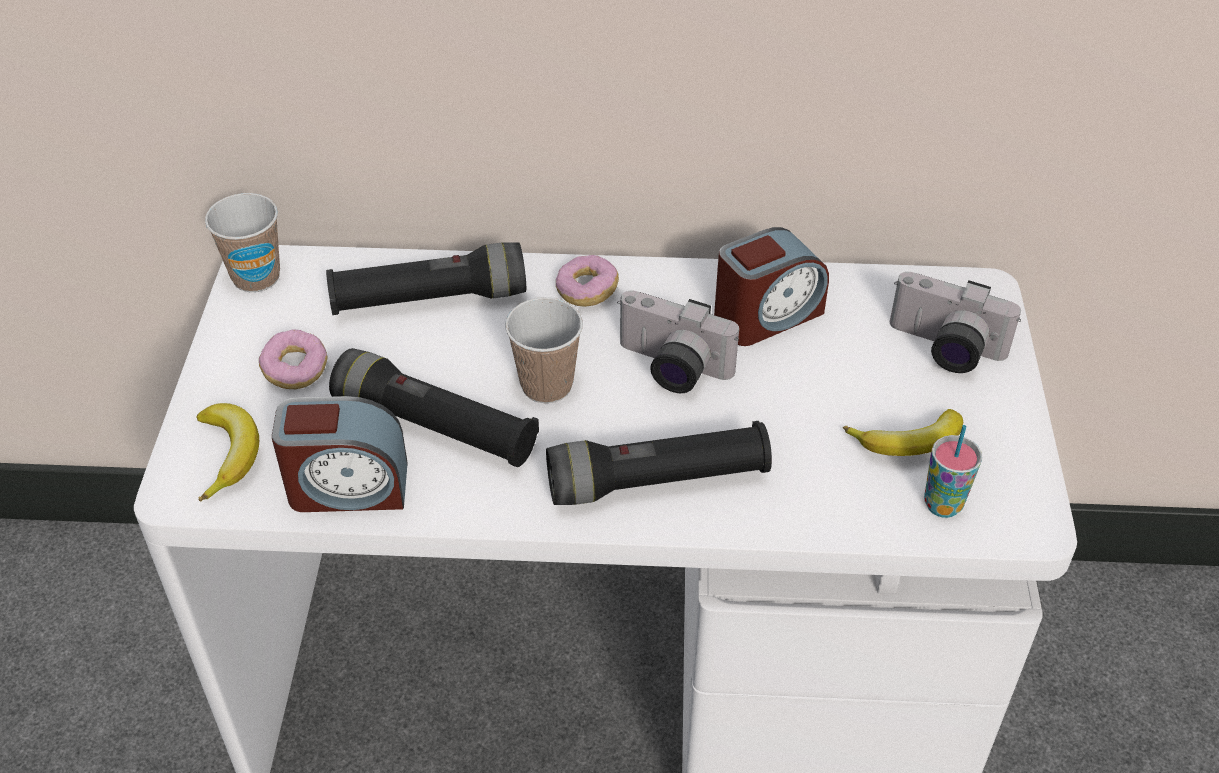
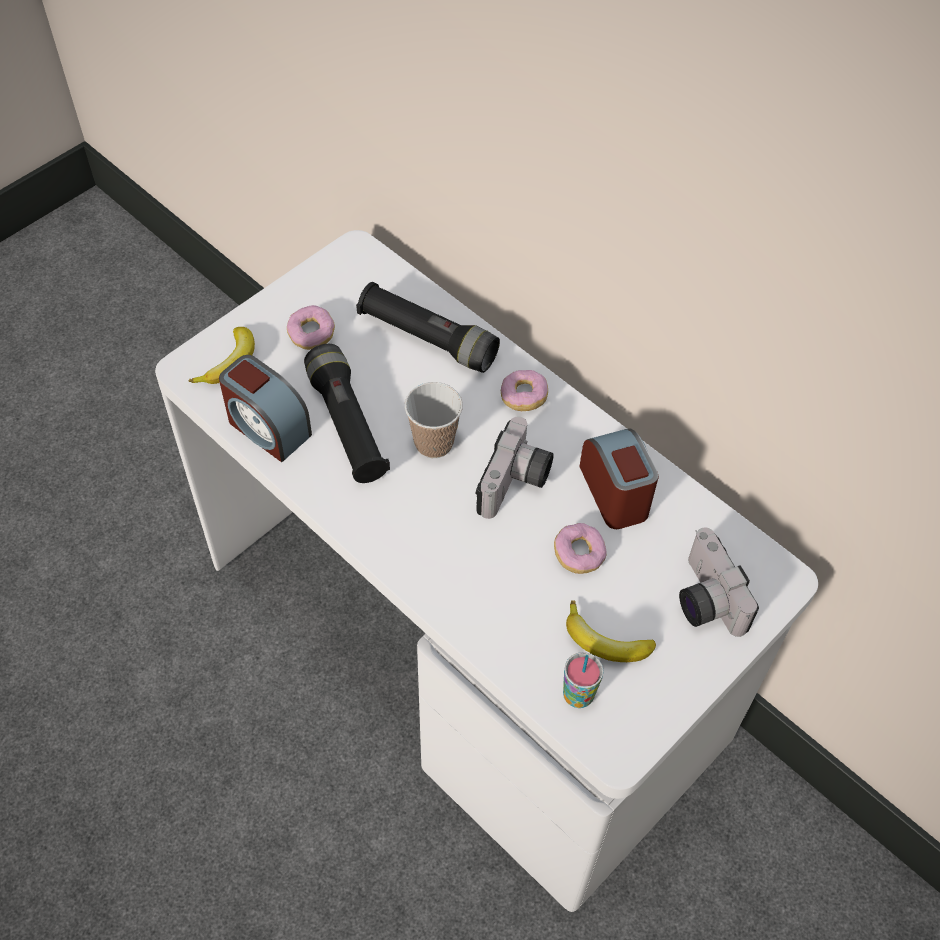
camera: 40 degrees right, 10 degrees up
(256, 277) = (349, 258): cup -> none
(657, 481) = (430, 550): black flashlight -> none
(670, 368) = (516, 484): camera -> camera turned 135 degrees counterclockwise
(767, 316) = (615, 492): alarm clock -> alarm clock turned 120 degrees counterclockwise
(798, 388) = (579, 555): none -> donut

